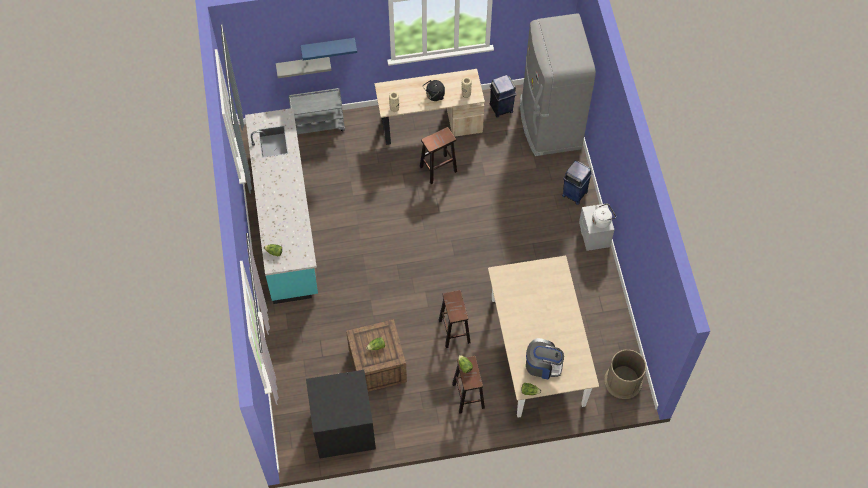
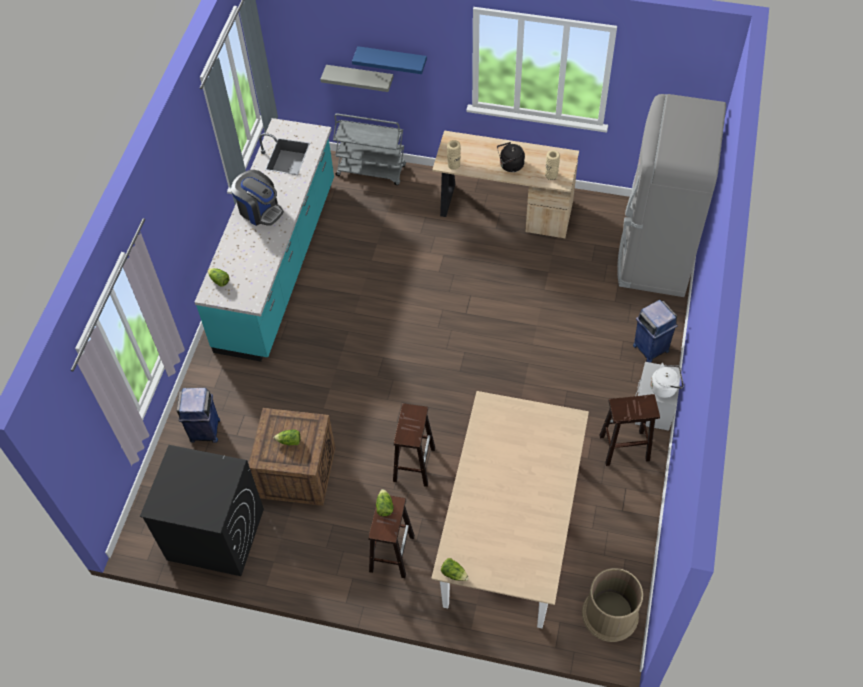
camera: 25 degrees right, 5 degrees down
(438, 169) = (488, 263): brown stool -> brown stool (623, 448)
(501, 108) = (601, 218): blue trash can -> blue trash can (205, 431)
(542, 365) = (489, 544): coffee machine -> coffee machine (259, 210)

